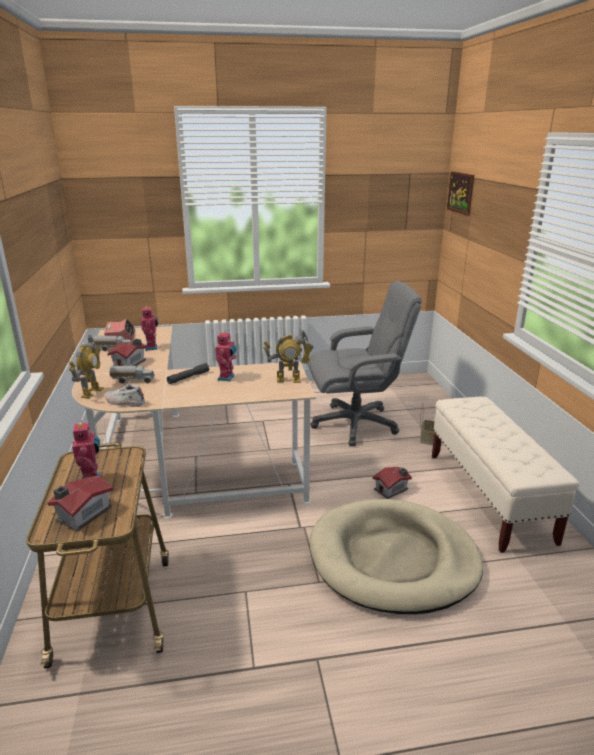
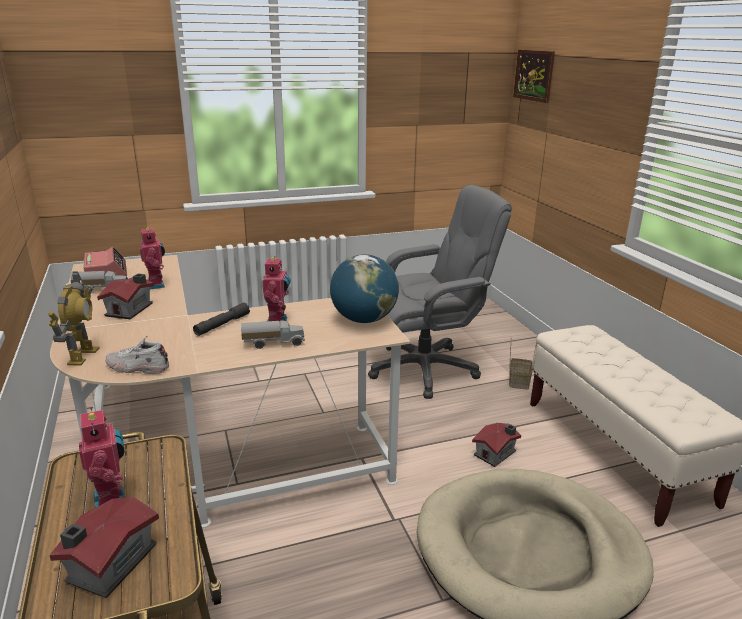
camera: 10 degrees left, 0 degrees up
(133, 381) = (142, 334): toy truck -> toy truck (273, 343)
(288, 380) = (363, 320): toy robot -> globe

